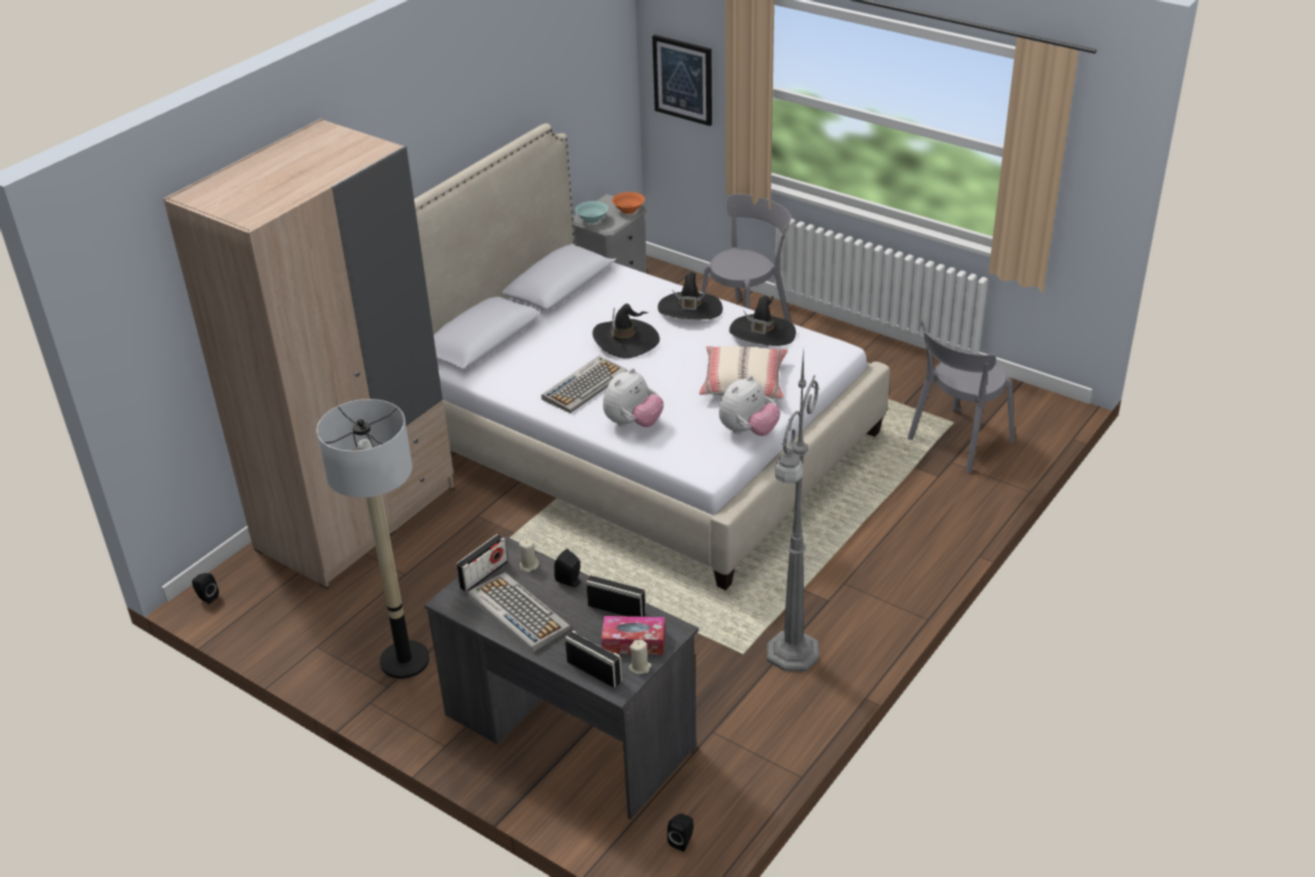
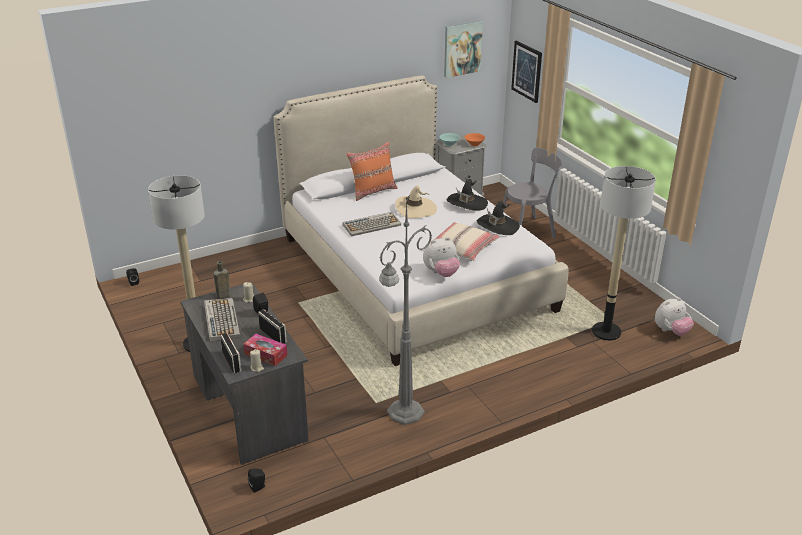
camera: 25 degrees right, 5 degrees down
(357, 518) = (234, 268): beige wardrobe -> none
(483, 575) = (222, 296): radio -> brown bottle
(537, 329) = (373, 191): none -> orange pillow
(584, 65) = (462, 48): none -> picture
(626, 340) = (416, 209): black hat -> beige hat
(633, 423) = (380, 251): plush toy -> plush toy (671, 331)
(957, 442) = (606, 331): grey chair -> floor lamp

